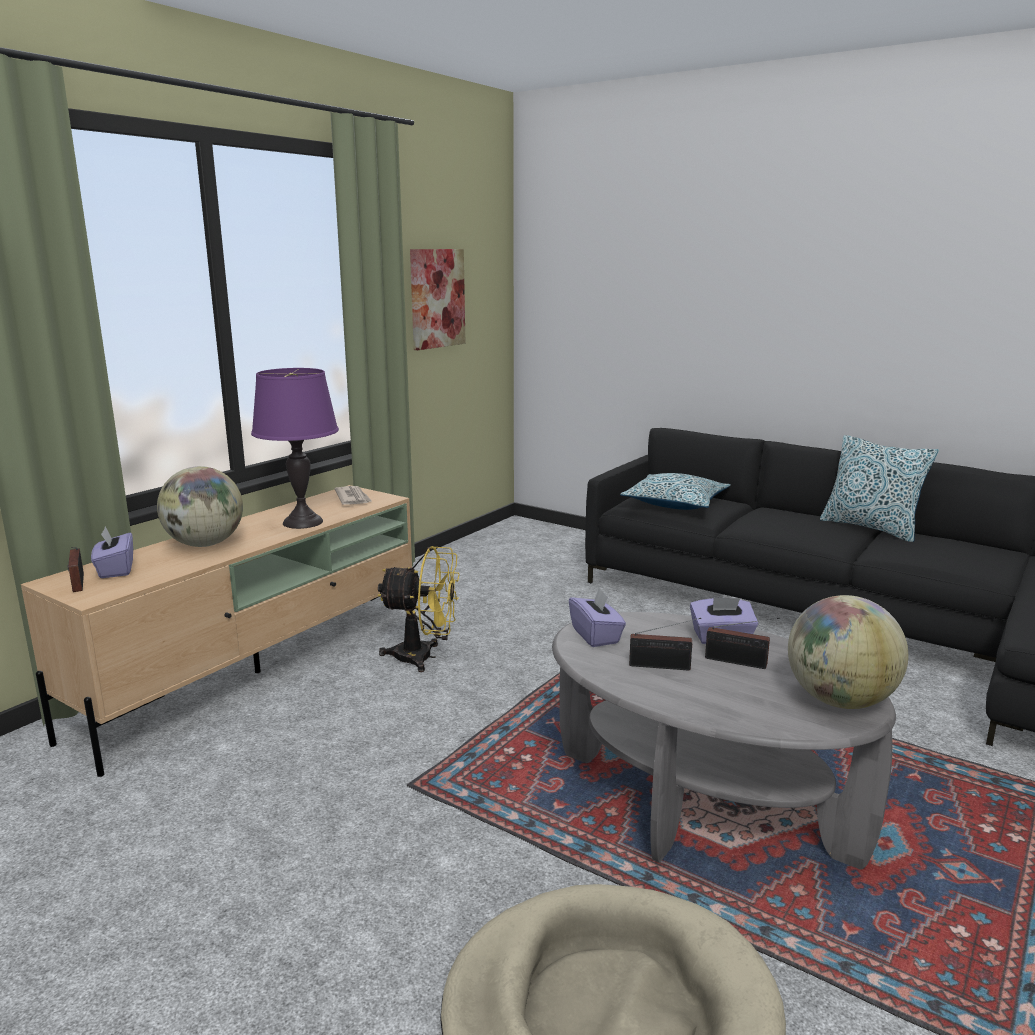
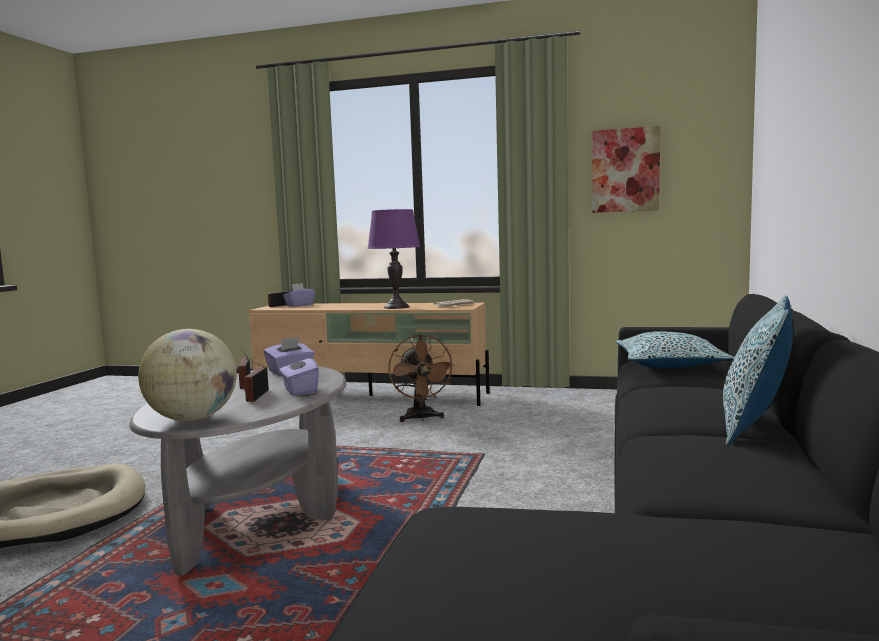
camera: 70 degrees right, 10 degrees down
(204, 544) = (344, 305): globe -> none
(424, 657) = (421, 418): yellow fan -> brown fan

